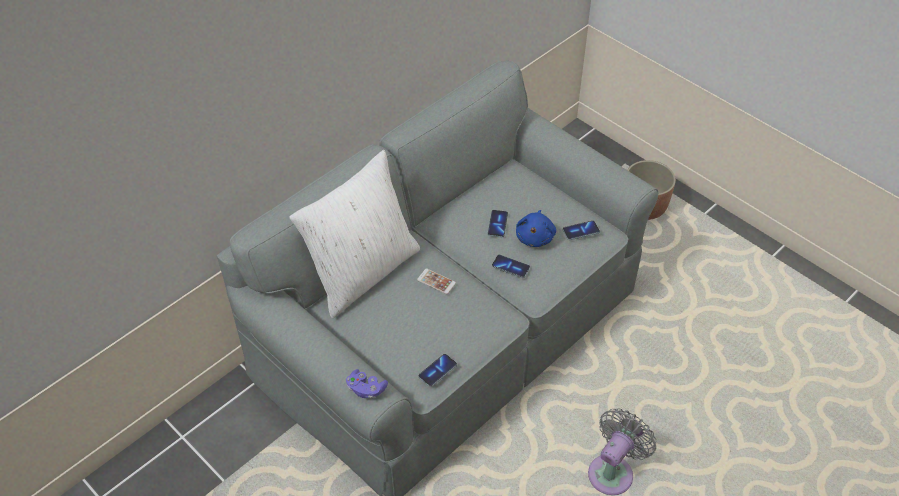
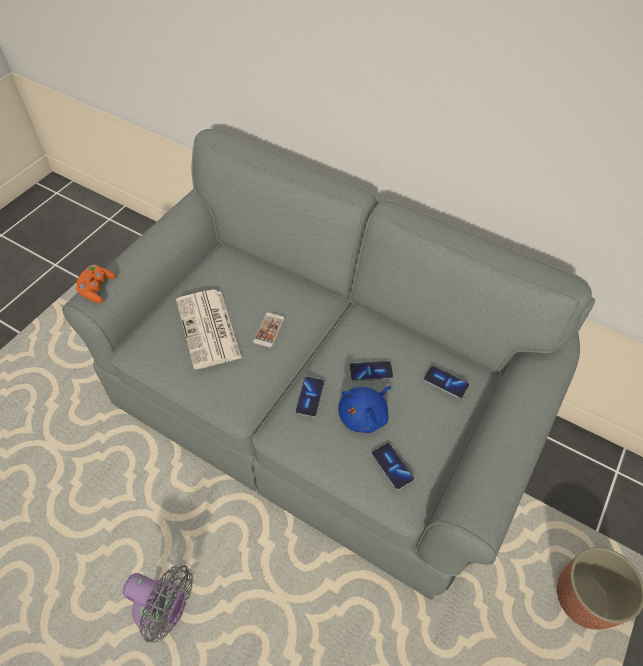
camera: 75 degrees right, 5 degrees up
(363, 272) = (269, 269): white pillow -> none
(366, 389) = (97, 289): purple game controller -> orange game controller
(423, 323) = (209, 329): none -> newspaper
(437, 371) = (151, 355): phone -> phone (445, 383)
(535, 237) = (364, 415): blue plush toy -> blue plush toy turned 45 degrees counterclockwise

